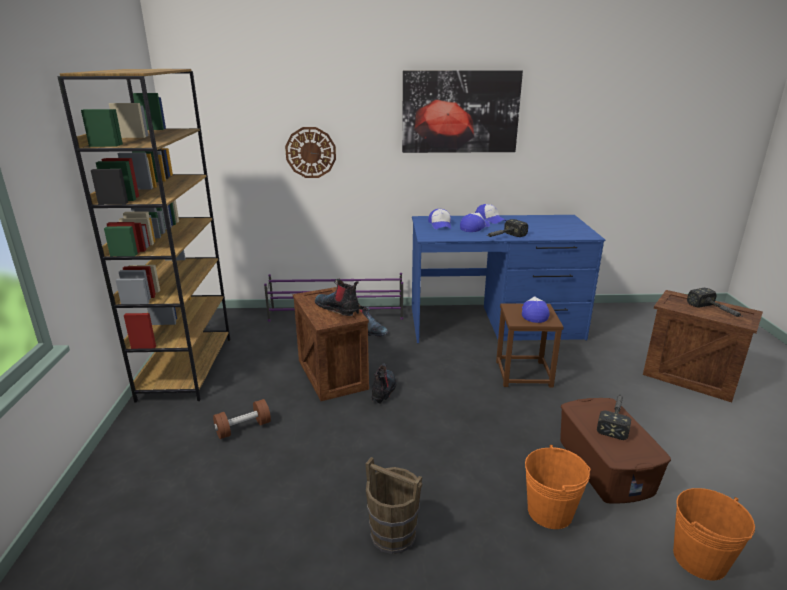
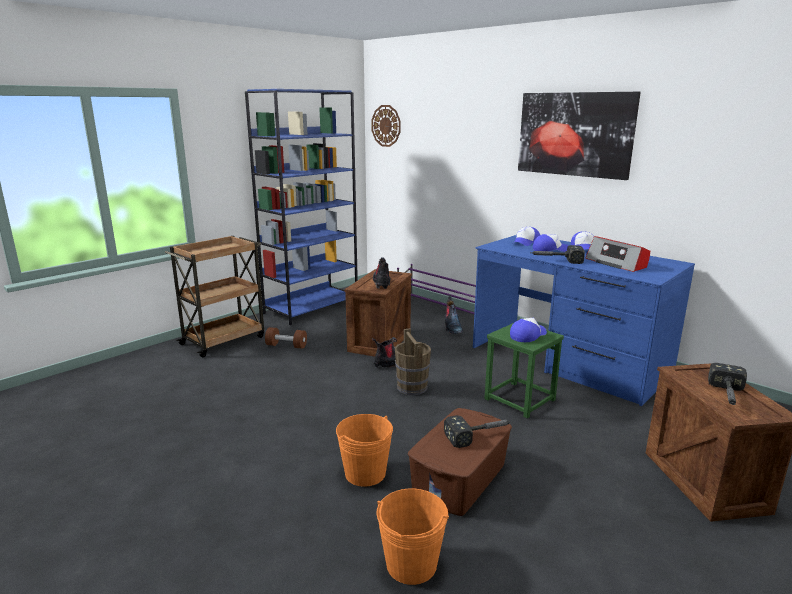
camera: 45 degrees right, 5 degrees down
(145, 462) = (224, 340): none -> brown cart
(186, 367) = (312, 307): brown bookcase -> blue bookcase
(310, 152) = (450, 164): wall clock -> wall clock (386, 125)
(393, 534) = (263, 426): brown bucket -> brown bucket (412, 387)
(523, 374) = (519, 399): brown stool -> green stool
(542, 228) = (617, 263): none -> radio

